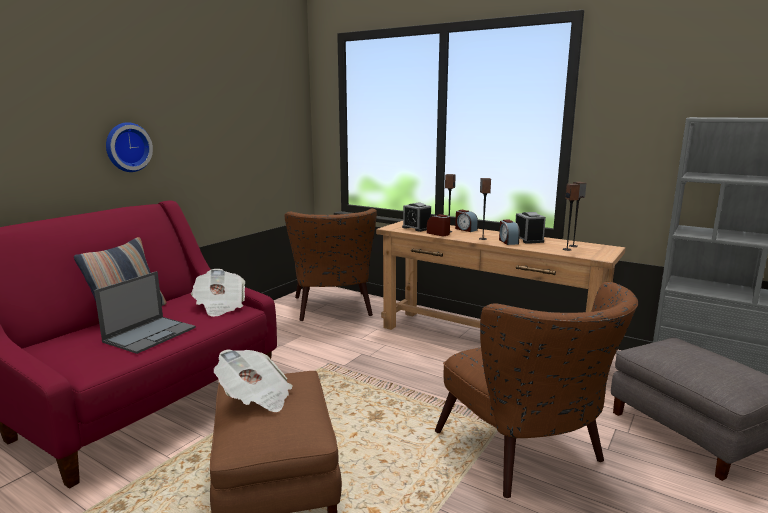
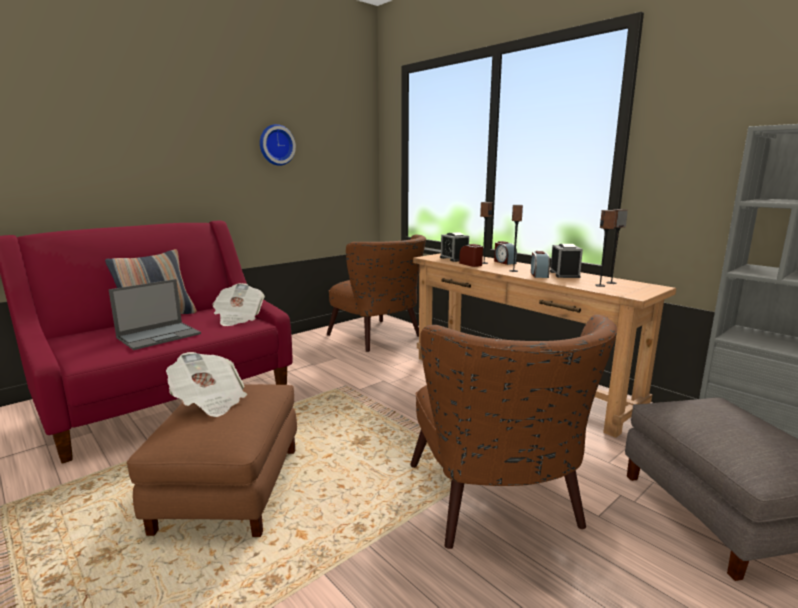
camera: 15 degrees right, 0 degrees up
(127, 147) = (182, 169): wall clock -> wall clock (276, 145)
(333, 310) = (380, 338): brown armchair -> brown armchair turned 45 degrees counterclockwise

